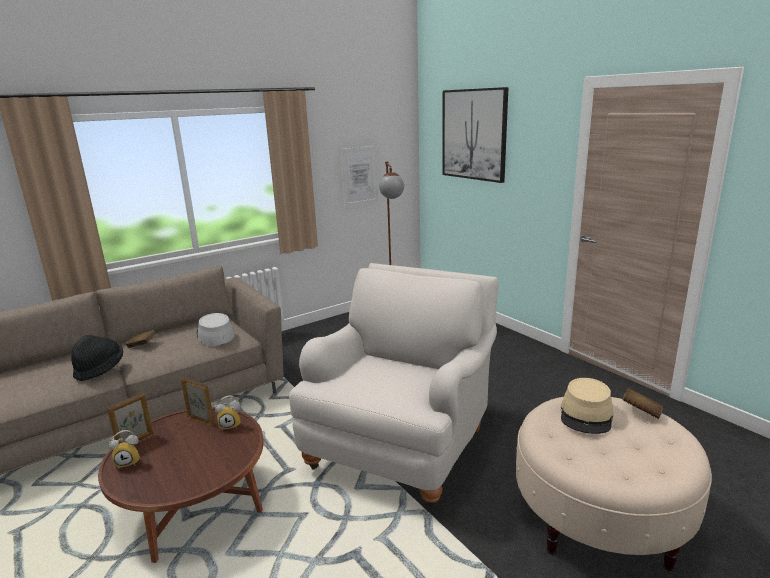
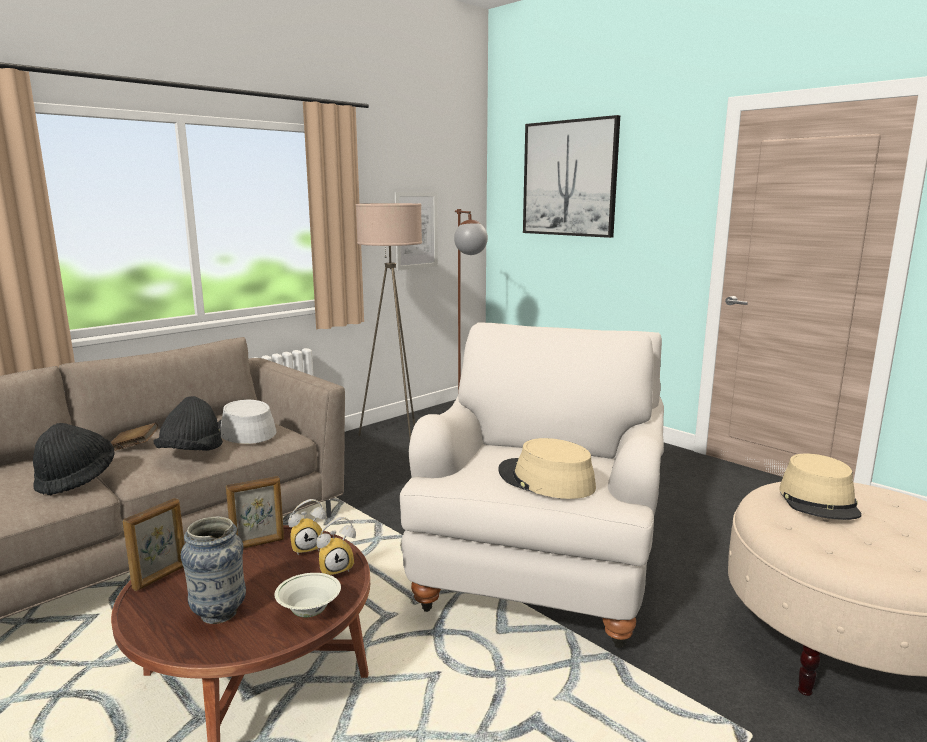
camera: 10 degrees left, 5 degrees down
(129, 461) = (160, 607): alarm clock -> alarm clock (336, 568)
(161, 469) = (219, 613): none -> vase
(174, 352) = (191, 453): none -> black hat
(201, 420) = (258, 544): picture frame -> picture frame turned 135 degrees clockwise
(214, 472) = (309, 612): none -> white bowl
(341, 328) = (395, 436): none -> beige floor lamp
(385, 390) = (545, 480): none -> beige hat
(641, 411) = (882, 493): brown book -> none

